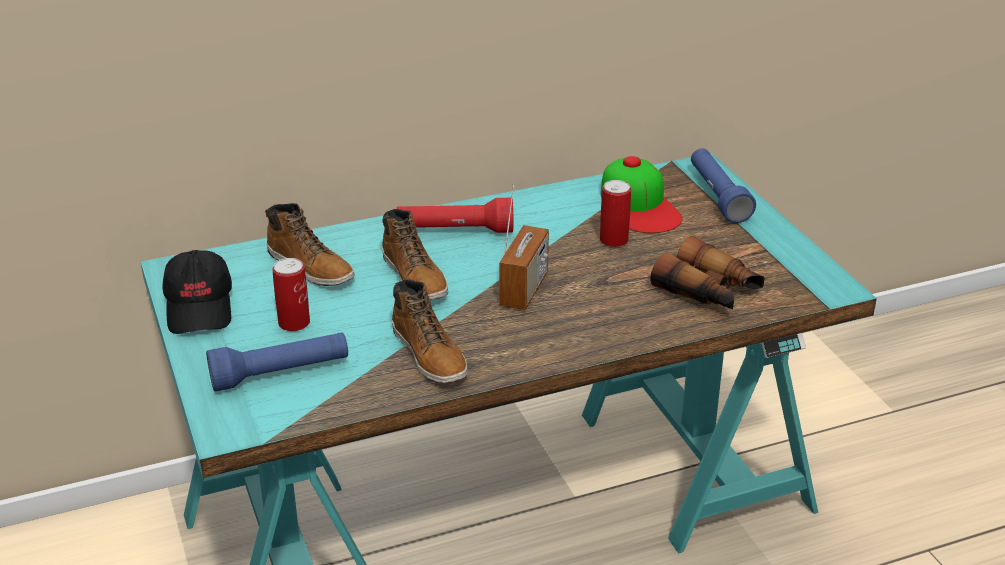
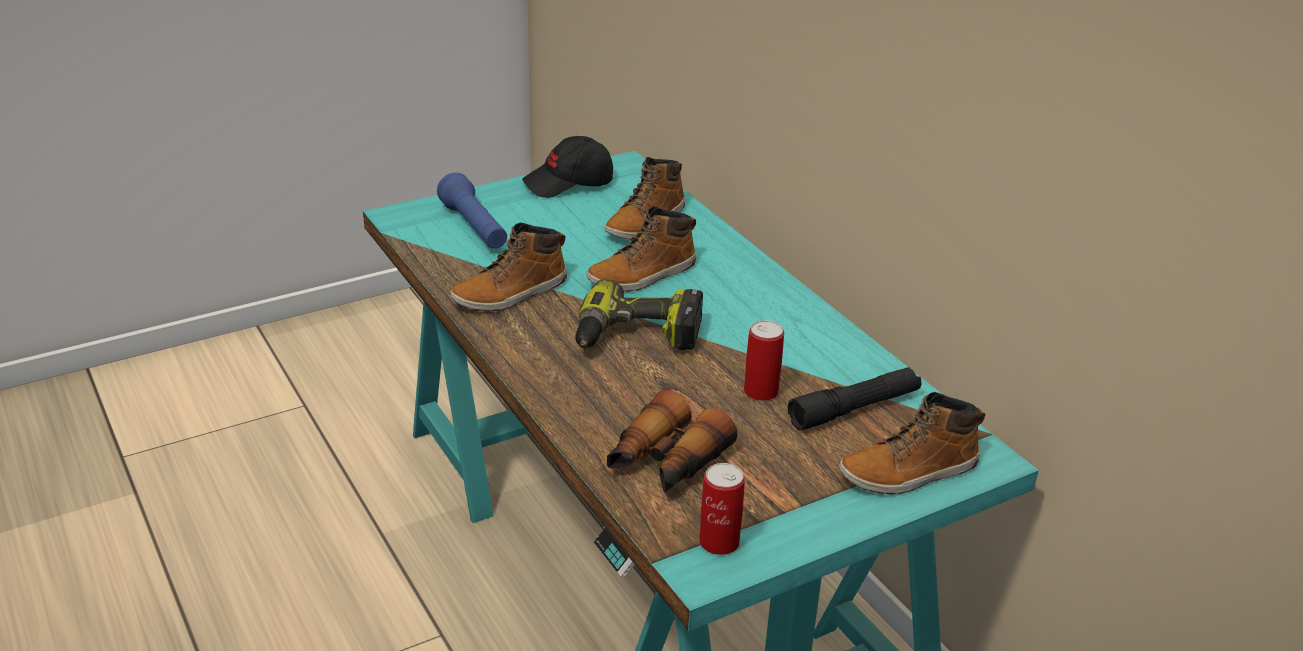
camera: 80 degrees right, 0 degrees up
(294, 323) = (552, 225): can -> can (719, 542)
(455, 231) = (742, 290): red flashlight -> none
(524, 290) = (637, 337): radio -> power drill
(639, 205) = (854, 409): cap -> black flashlight
(717, 196) = (909, 472): blue flashlight -> boot

